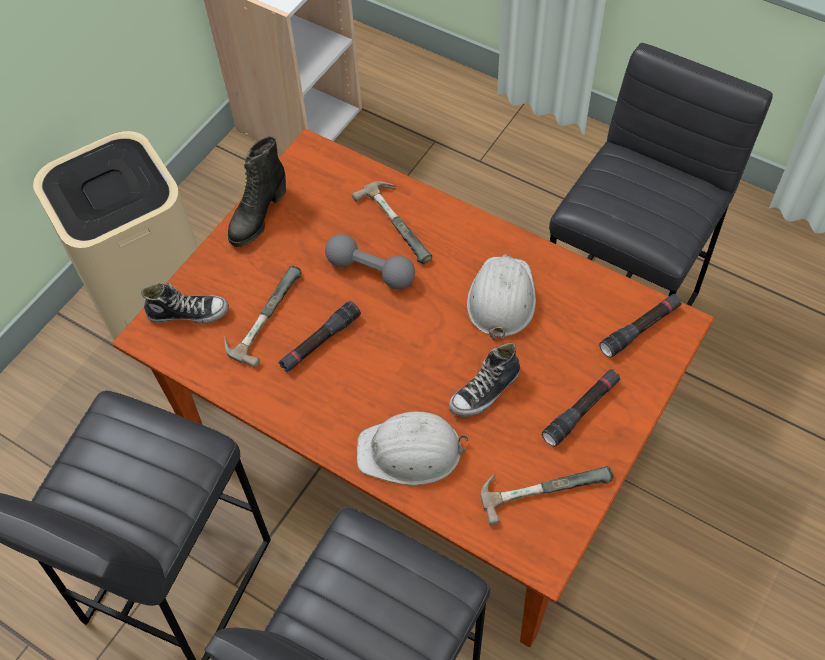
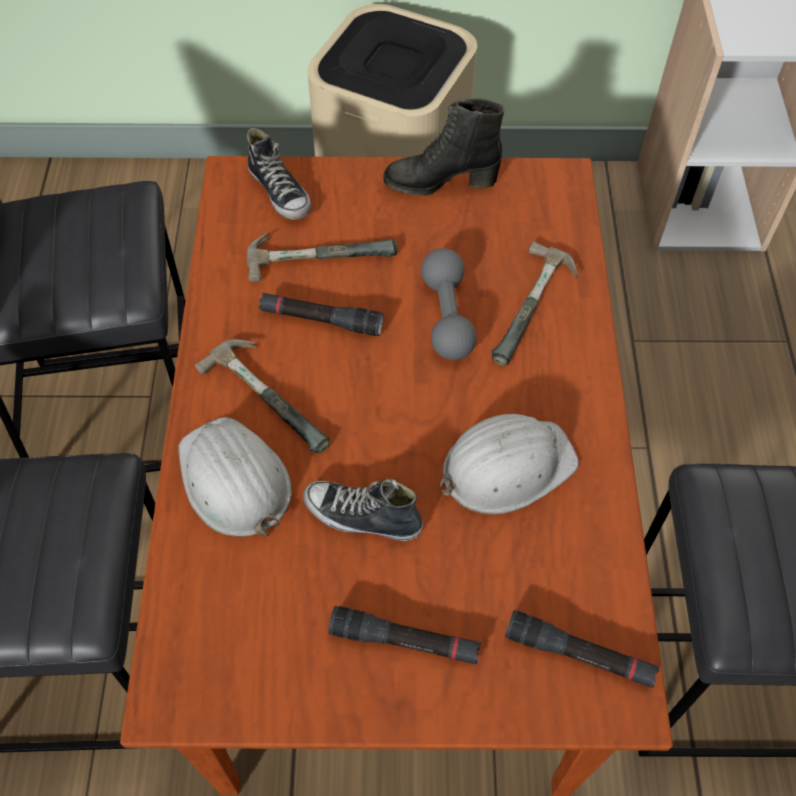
camera: 55 degrees right, 0 degrees up
(543, 484) = (272, 647): hammer -> hammer (274, 394)

